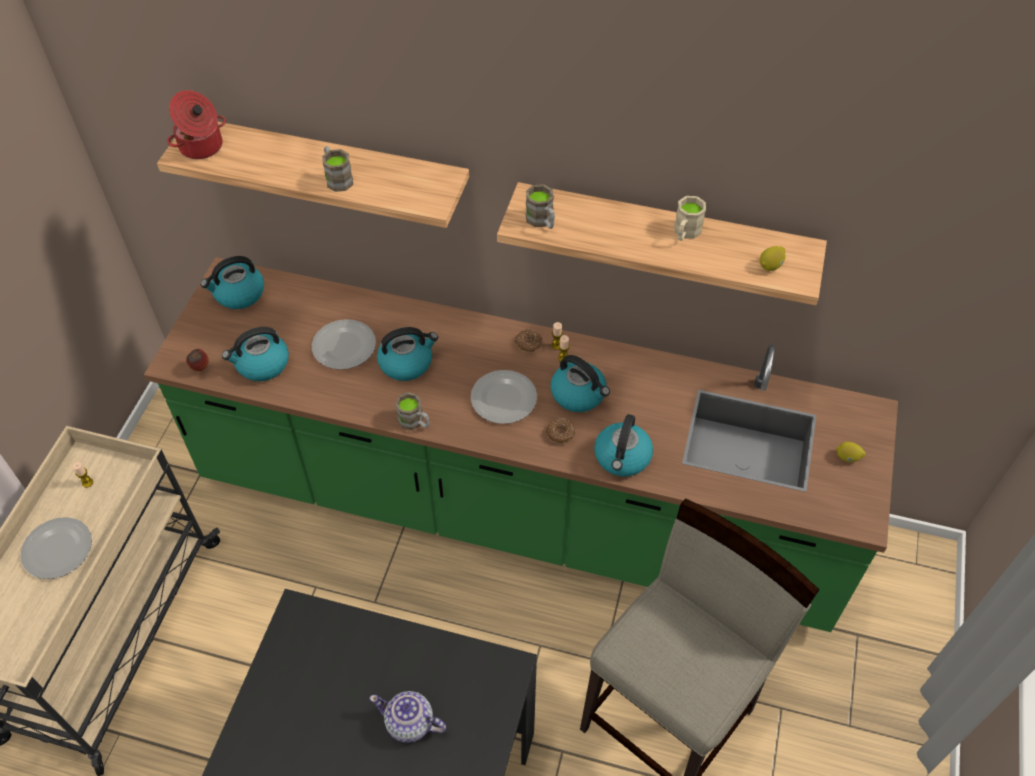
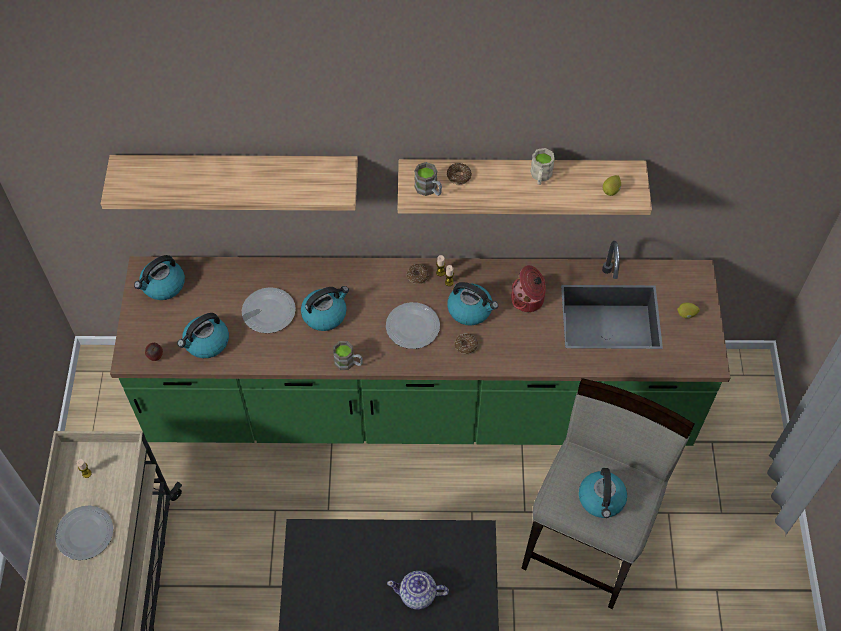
camera: 15 degrees left, 5 degrees up
(202, 147) = (132, 181): cooking pot -> cooking pot (528, 300)
(337, 178) = (255, 187): brown mug -> none
(583, 214) = (458, 176): none -> donut
(622, 458) = (519, 354): kettle -> kettle (601, 500)

